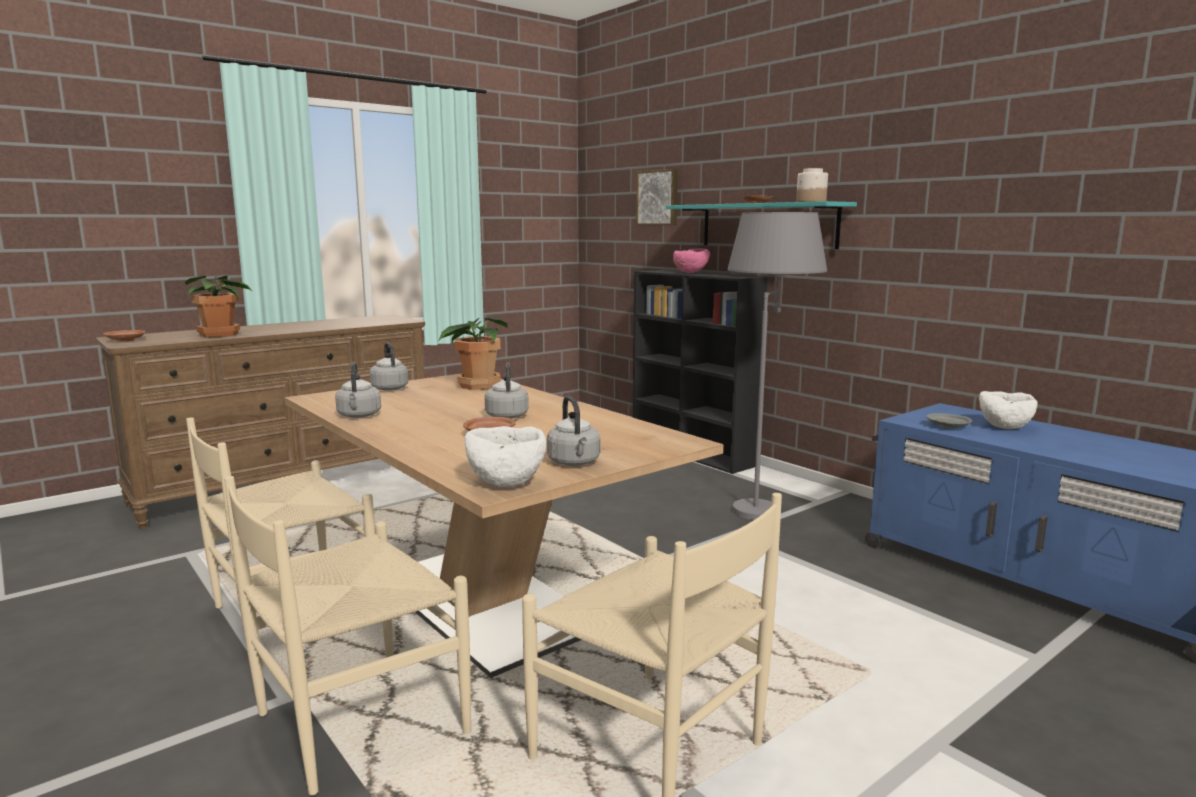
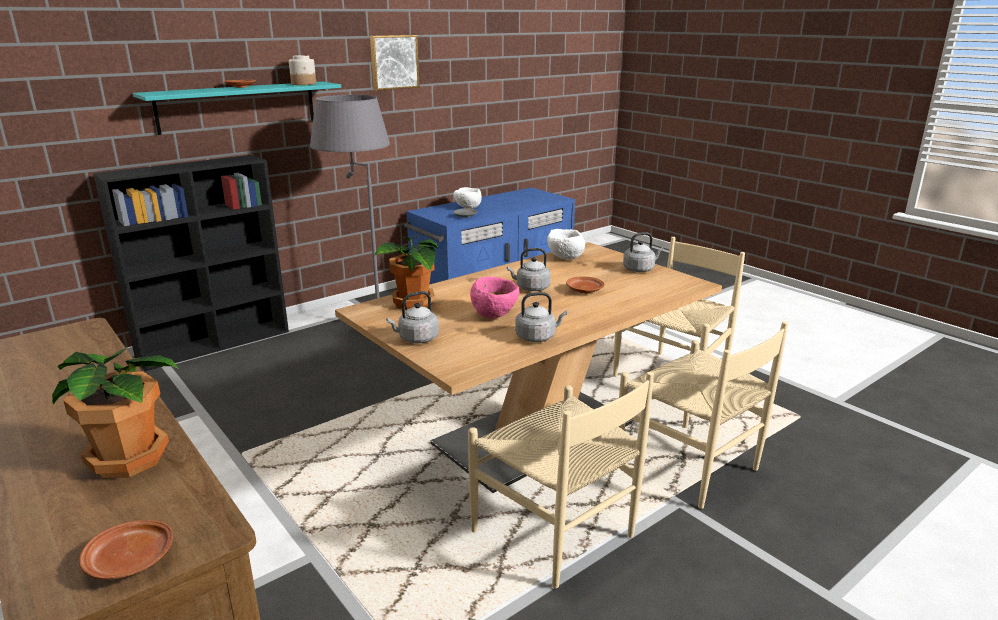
camera: 90 degrees left, 10 degrees up
(506, 482) = (683, 282): white bowl -> white bowl (565, 258)
(658, 198) = (59, 85): picture -> picture (393, 62)
(691, 273) = (174, 167): pink bowl -> pink bowl (495, 315)

